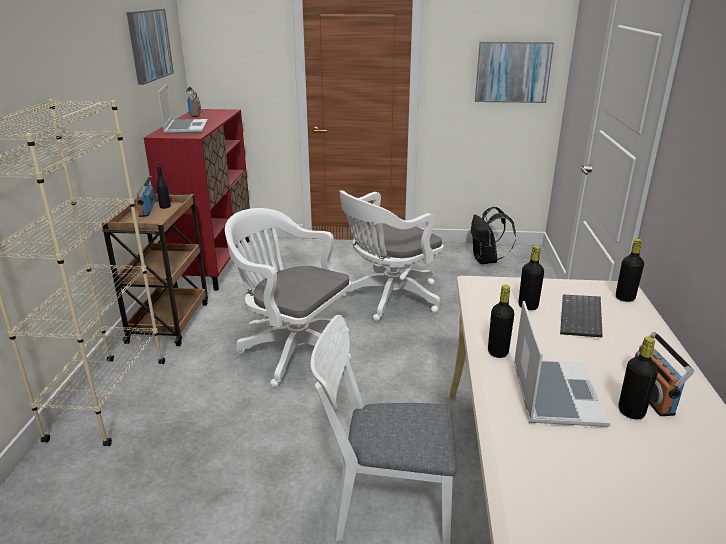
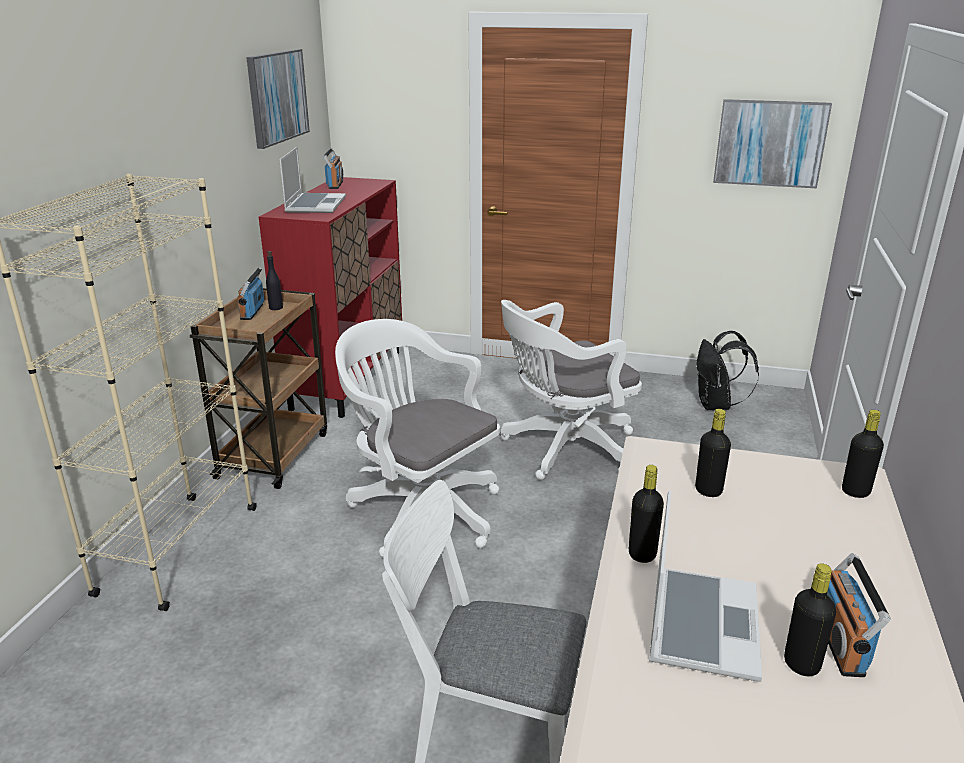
camera: 10 degrees right, 0 degrees up
(582, 318) = (781, 516): keyboard -> none

